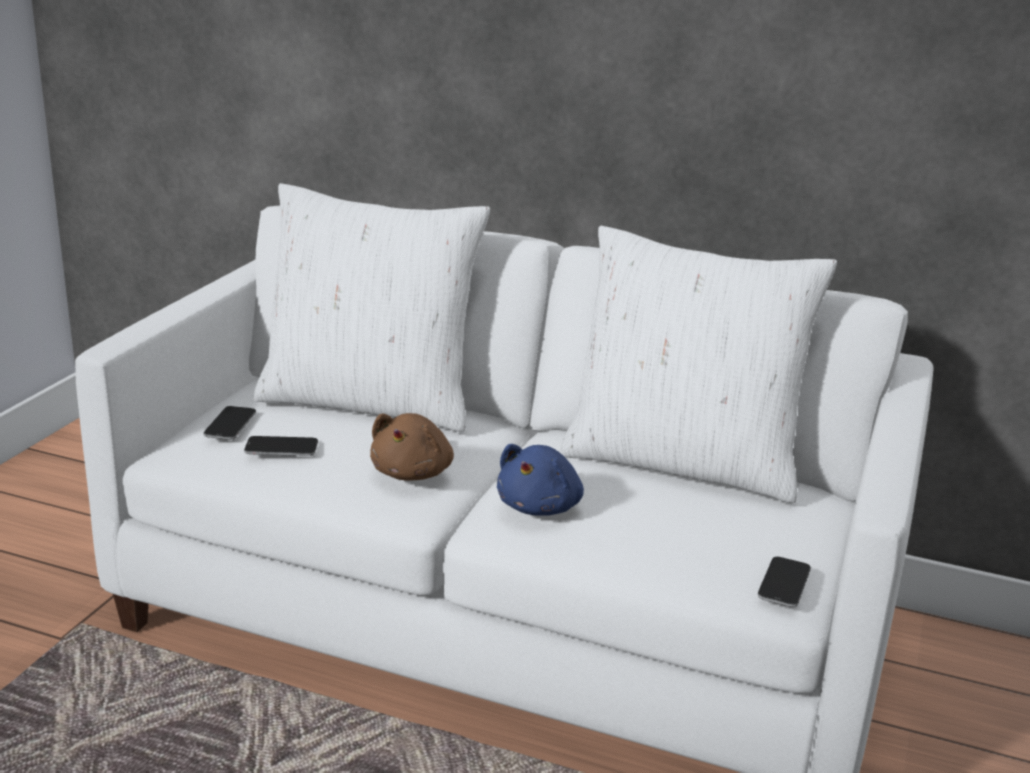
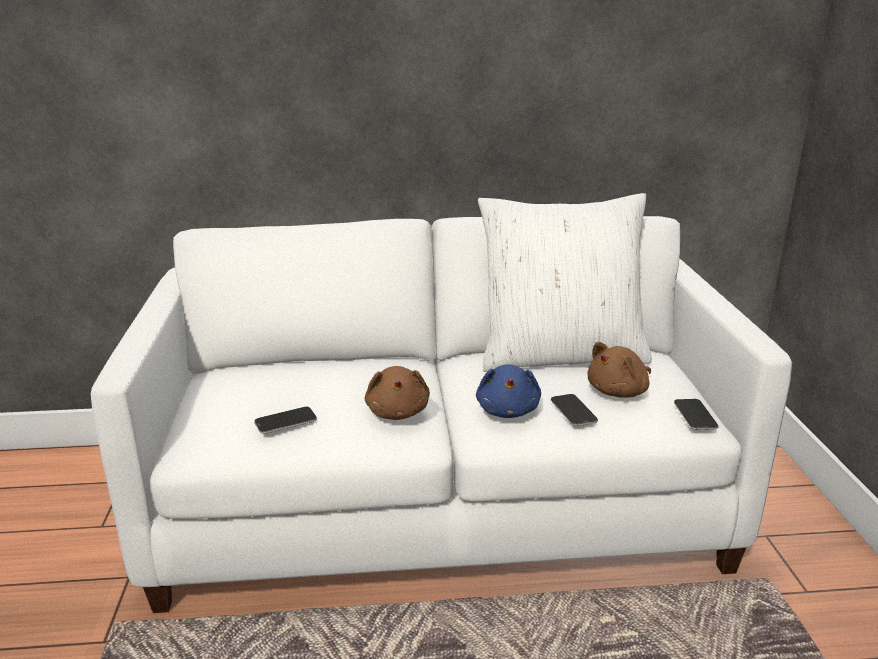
camera: 25 degrees left, 0 degrees up
(230, 424) = (222, 415): phone -> phone (573, 411)
(370, 401) = (315, 369): white pillow -> none
(710, 526) = (619, 391): none -> brown plush toy

